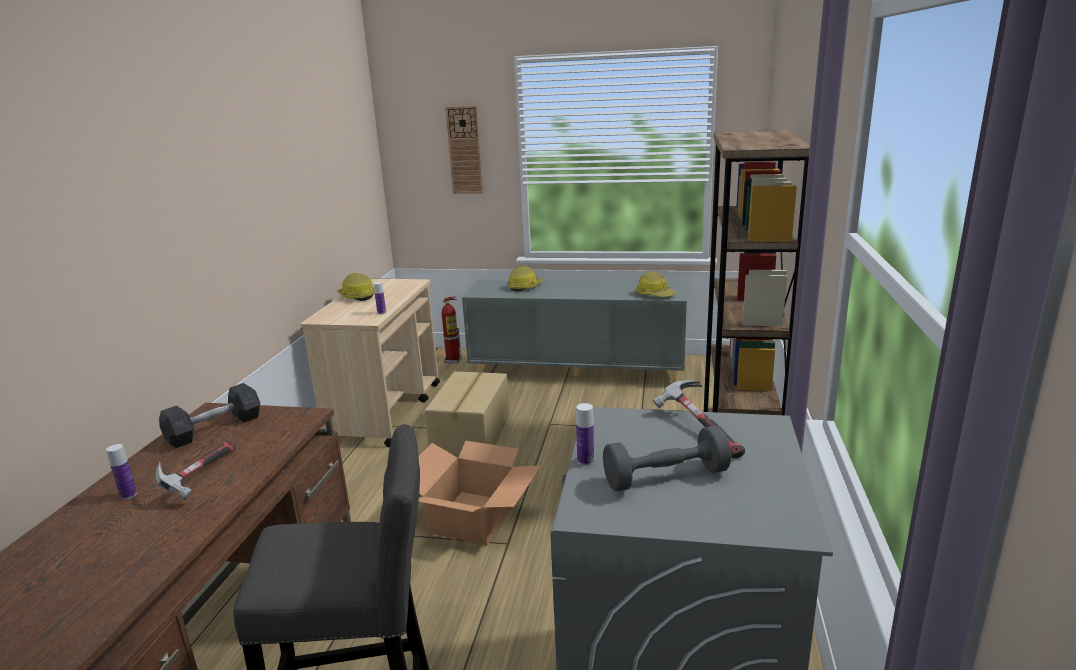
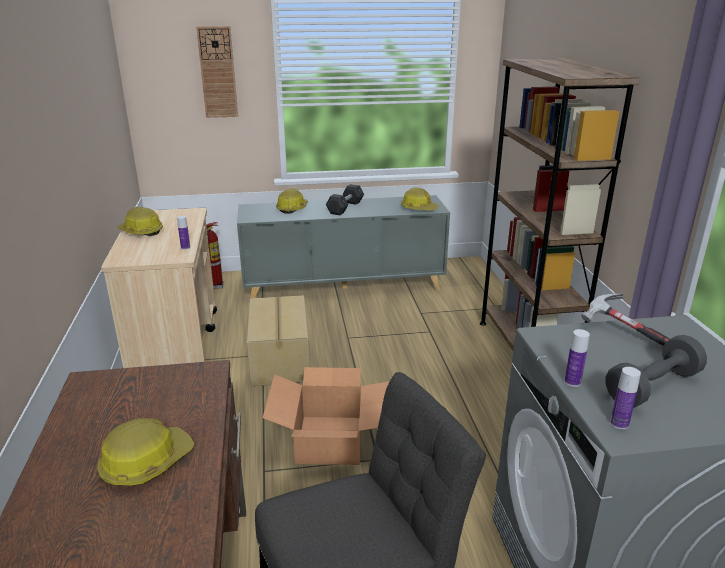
camera: 20 degrees left, 5 degrees up
(128, 495) = (72, 500): bottle -> bottle (619, 424)
(200, 477) = (146, 462): hammer -> hard hat
(214, 429) = (111, 402): grey dumbbell -> grey dumbbell (345, 208)

